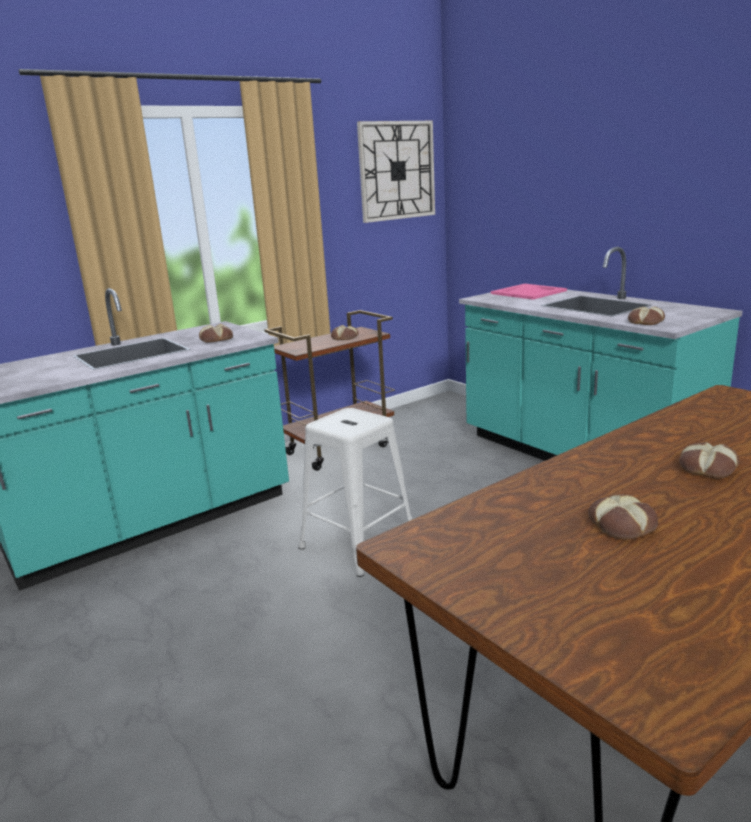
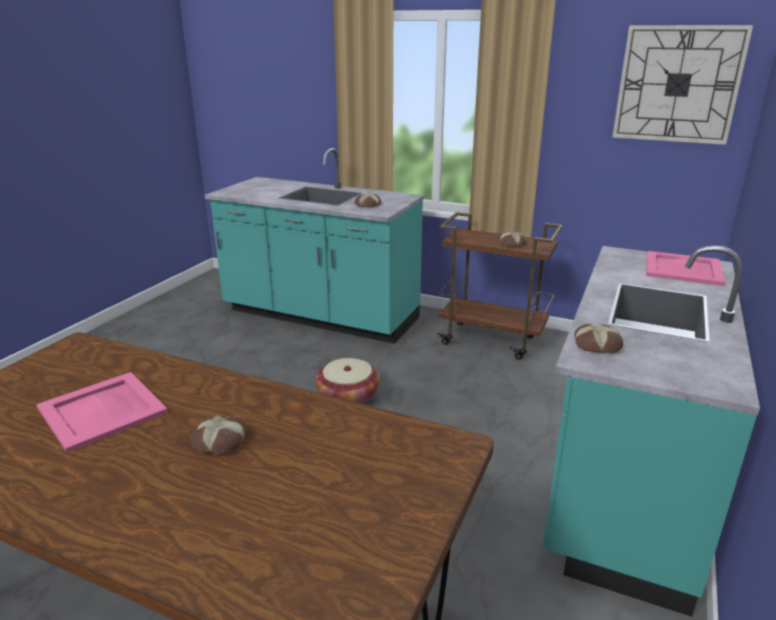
camera: 60 degrees right, 5 degrees up
(358, 543) = (348, 396): white stool -> basket
(623, 524) = (103, 410): bread -> pink tray

